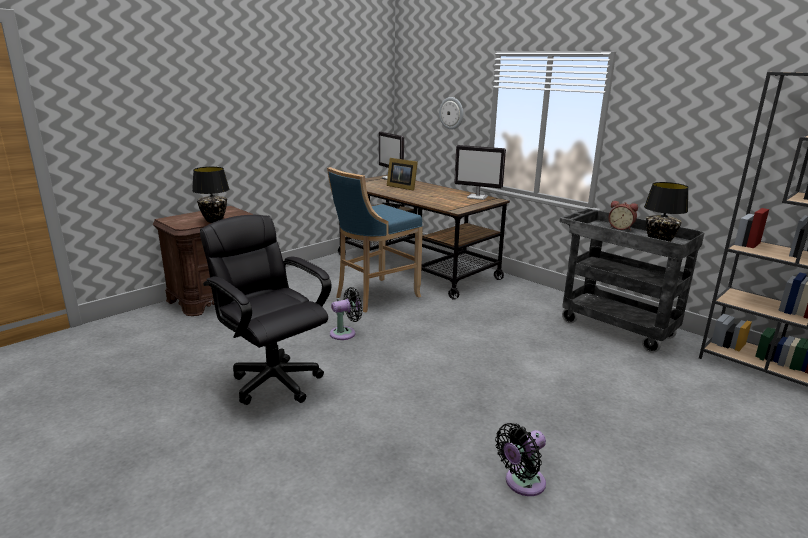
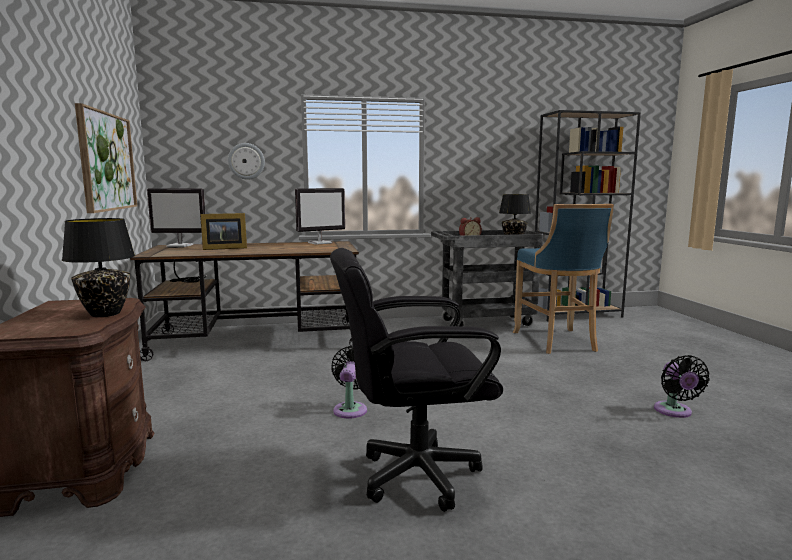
camera: 55 degrees left, 10 degrees down
(325, 116) = (107, 161): none -> picture
(374, 296) = (289, 374): blue stool -> blue stool (557, 342)

